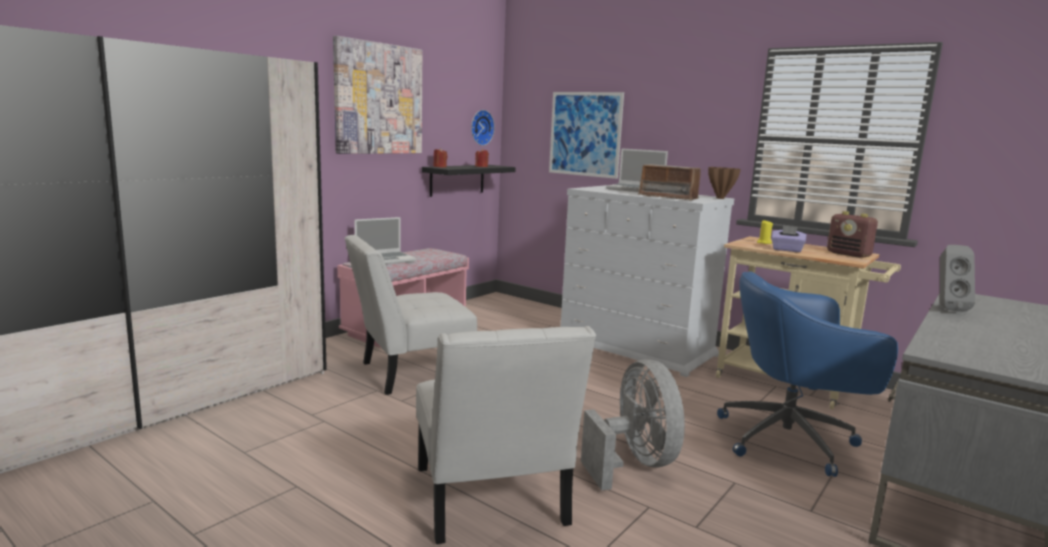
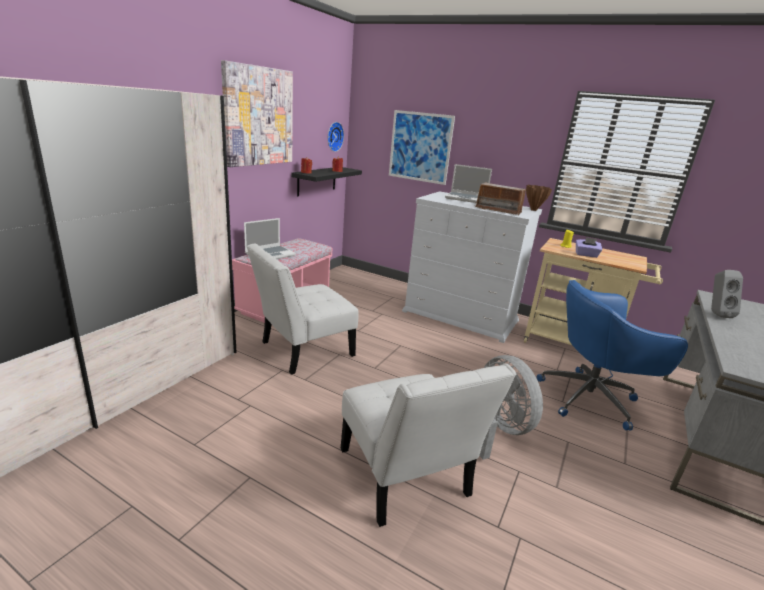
camera: 10 degrees left, 10 degrees up
(849, 254) = (629, 259): radio -> none

